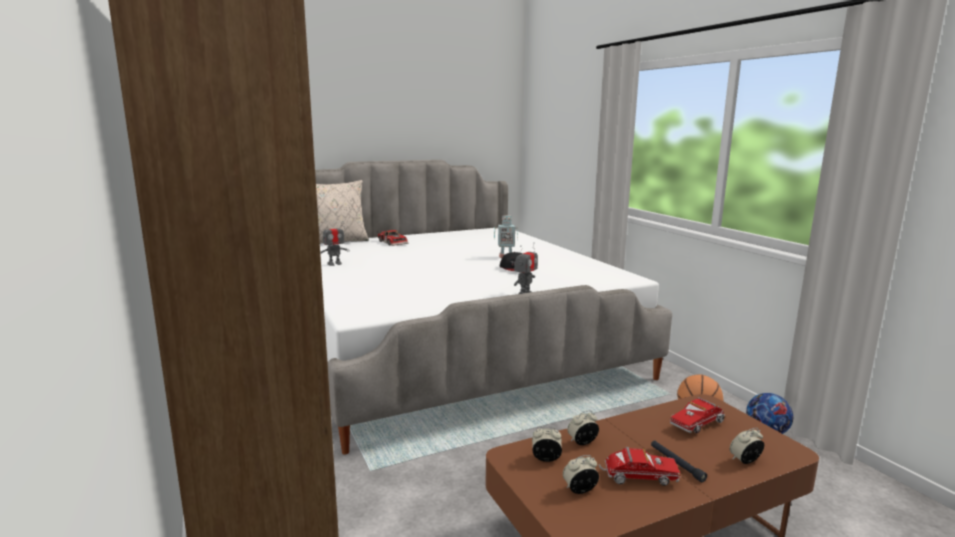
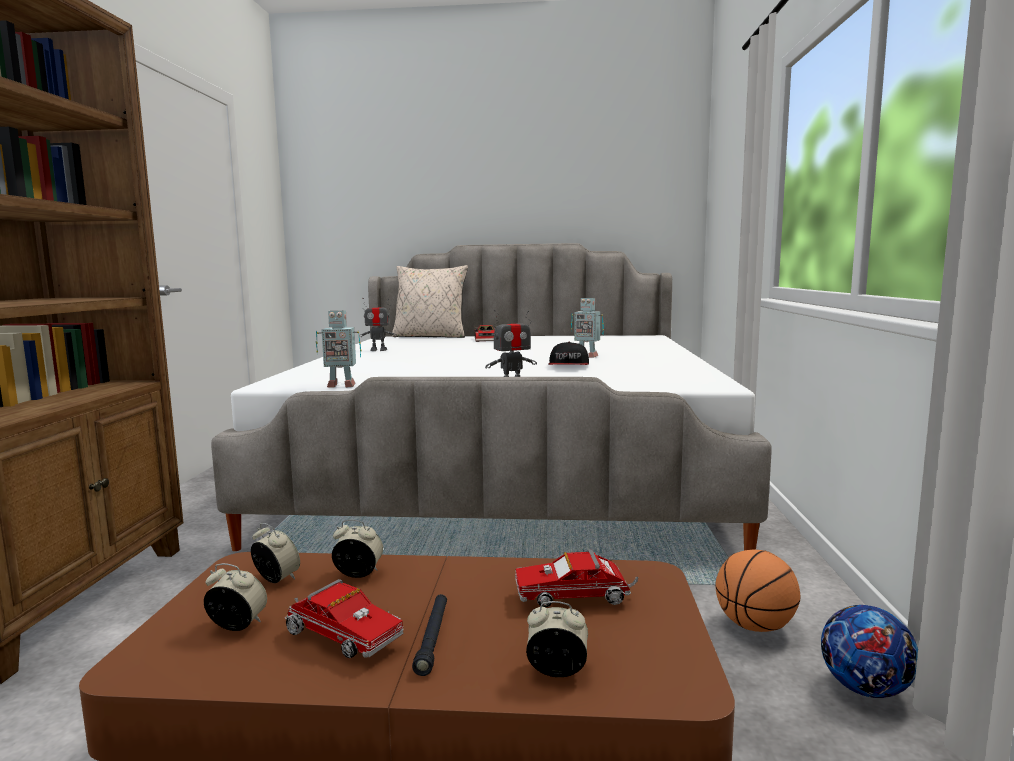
camera: 30 degrees right, 5 degrees down
(410, 310) = (340, 385): none -> toy robot

